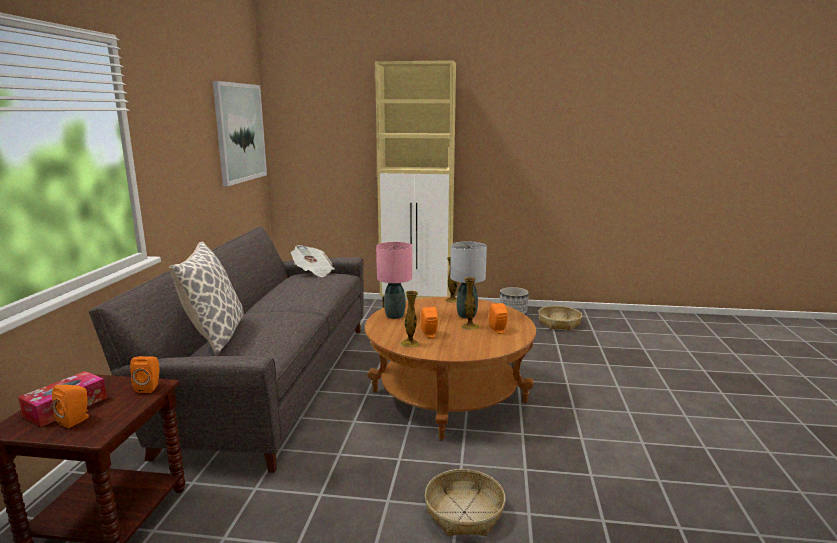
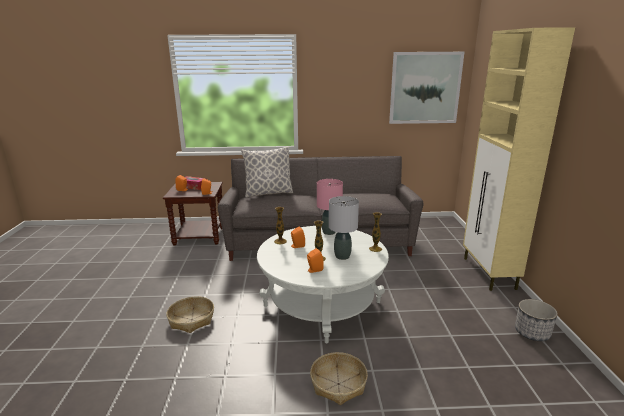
camera: 80 degrees right, 5 degrees up
(313, 272) = (385, 195): newspaper -> none
(448, 396) = (322, 304): brown coffee table -> white coffee table
(559, 323) = (538, 371): basket -> basket (338, 384)

